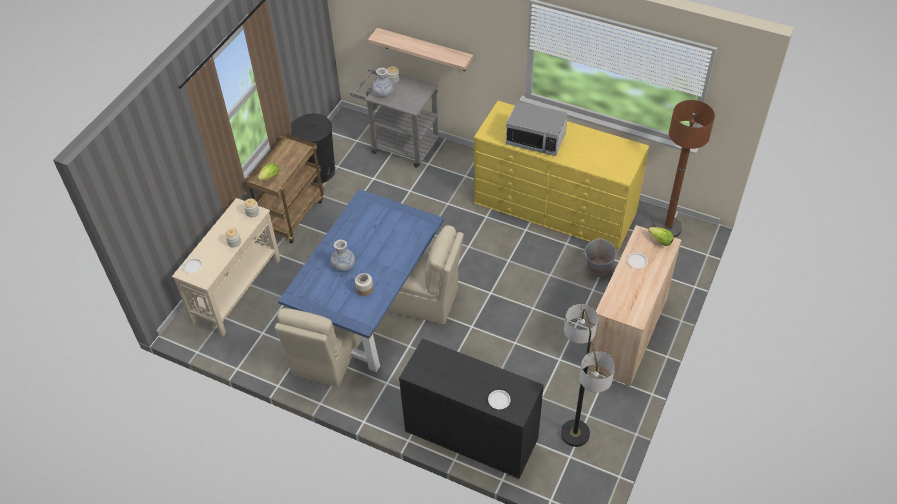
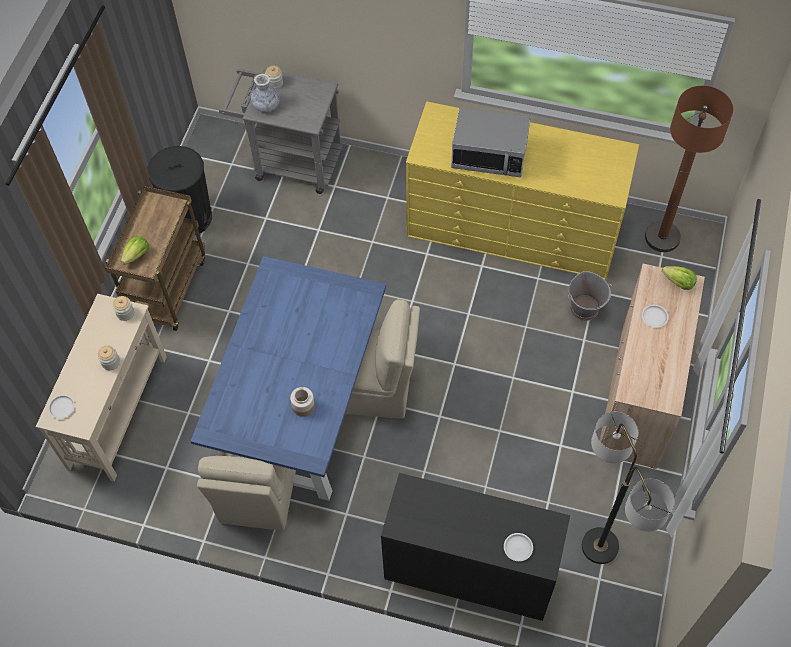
camera: 10 degrees left, 10 degrees up
(343, 265) = (267, 374): vase -> none
(424, 50) = (315, 40): shelf -> none

